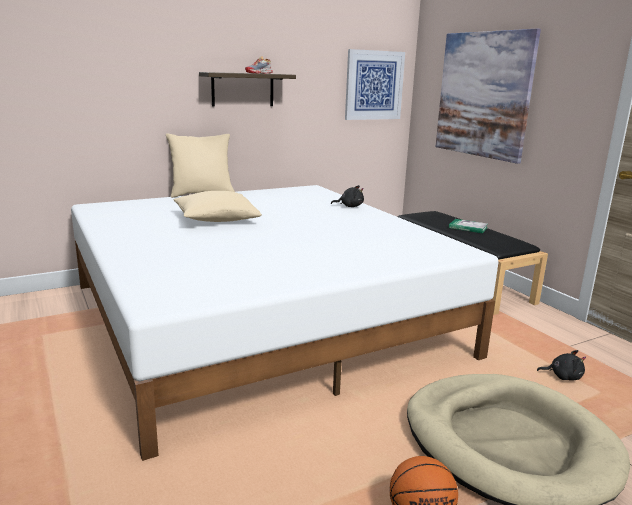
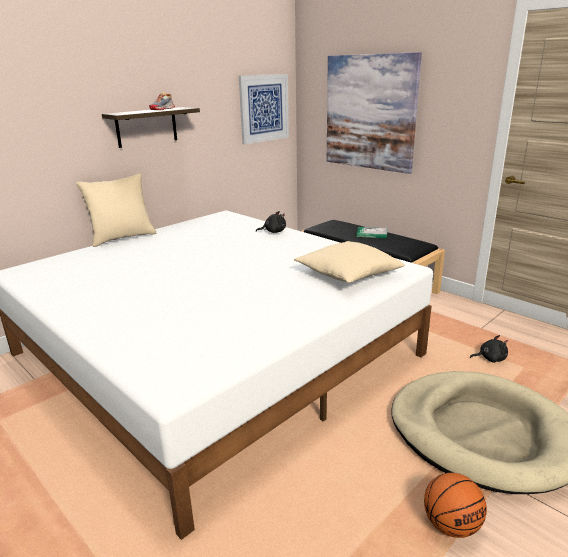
camera: 15 degrees left, 5 degrees up
(216, 219) = (158, 268): beige pillow -> beige pillow (347, 274)

